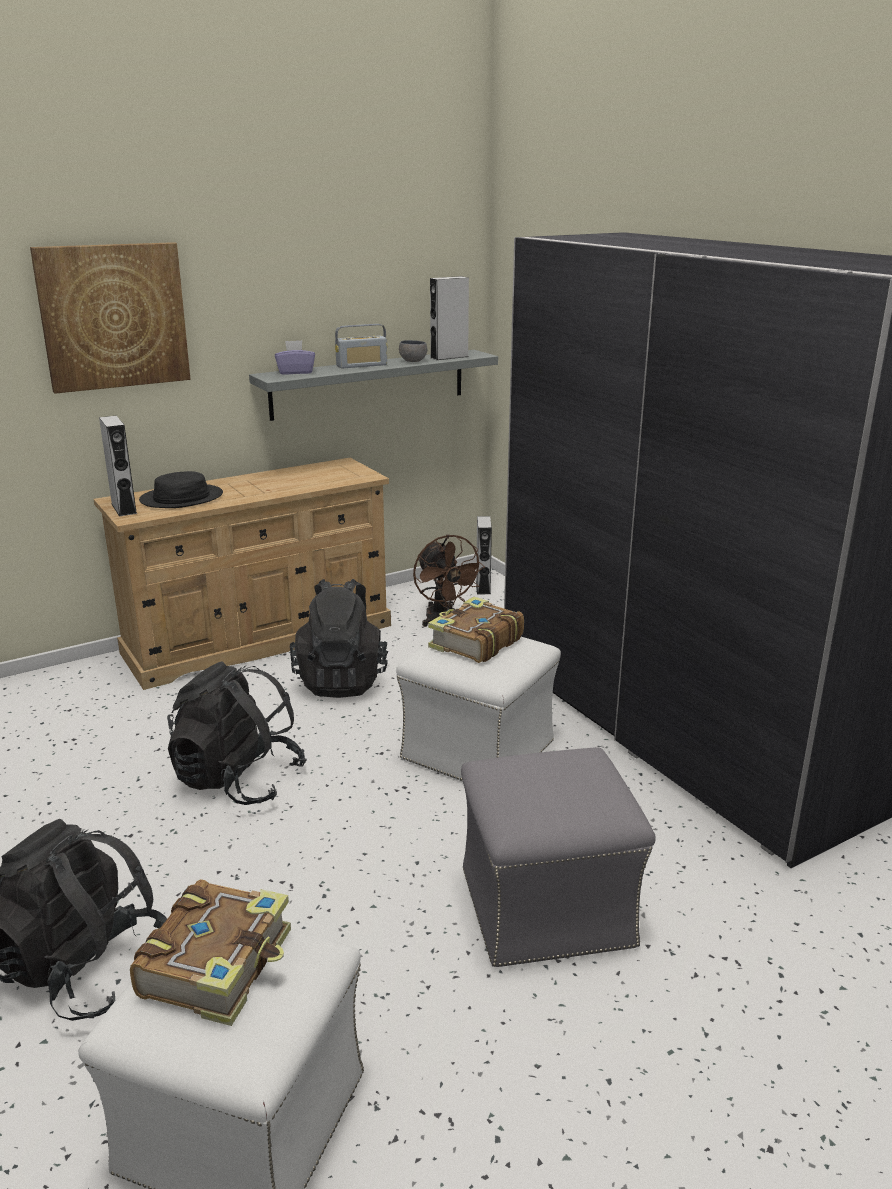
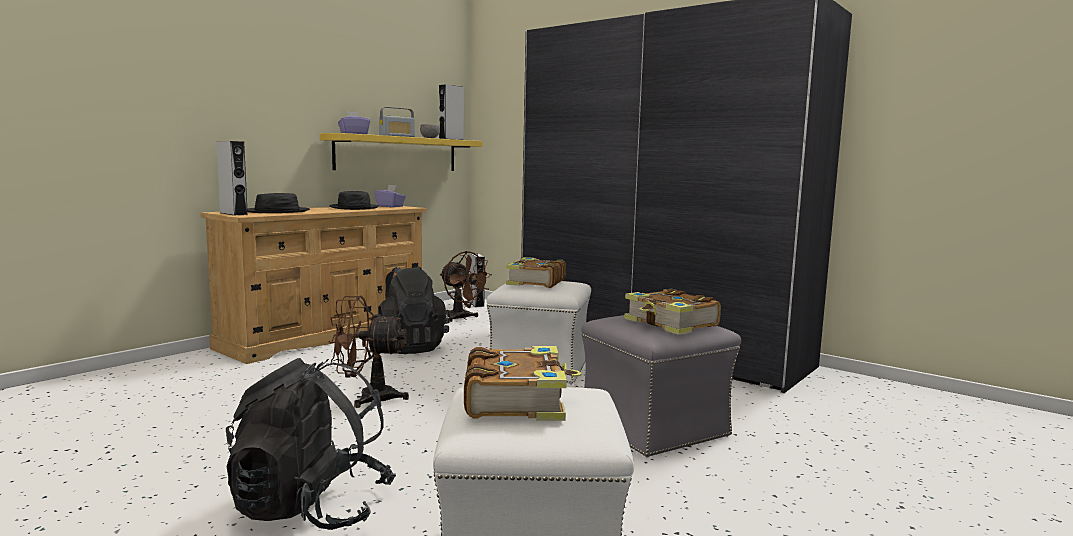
camera: 20 degrees left, 15 degrees down
(113, 316) = (226, 72): picture -> none
(238, 780) = (367, 398): black backpack -> brown fan
(291, 479) = (354, 208): none -> black hat
(344, 471) = (390, 206): none -> purple tissue box
(369, 384) = (398, 154): grey shelf -> yellow shelf
(562, 798) = (671, 324): none -> book

